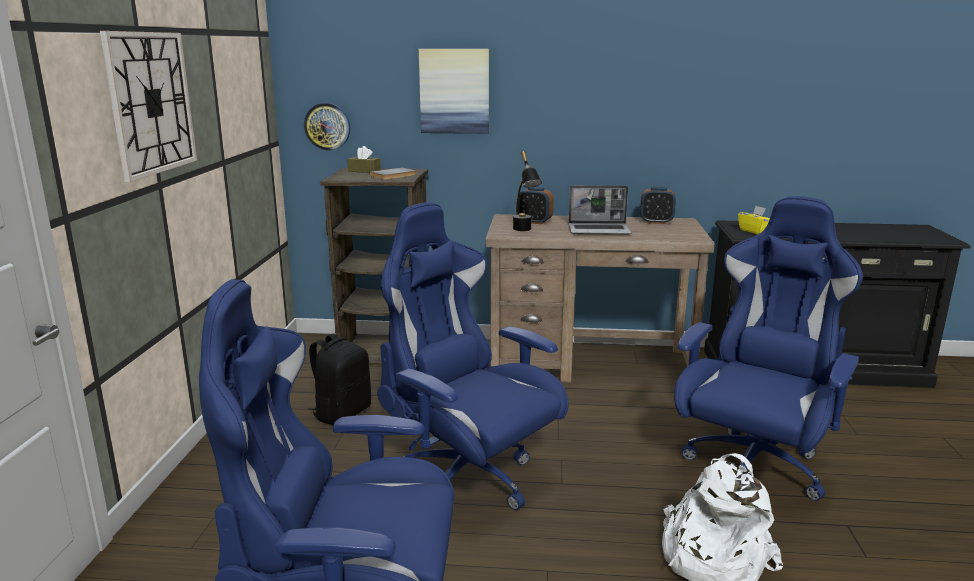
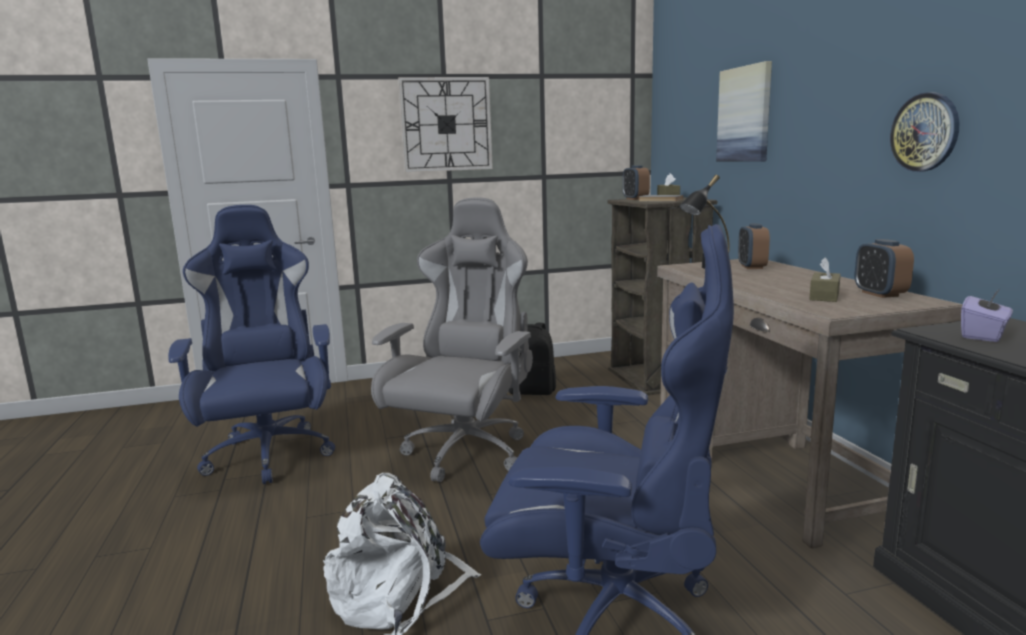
camera: 70 degrees right, 5 degrees down
(327, 126) = (671, 156): wall clock -> wall clock (925, 132)
(343, 176) = (635, 199): none -> alarm clock
(473, 483) = (463, 457): blue office chair -> grey office chair
(599, 230) = (770, 283): laptop -> none
(652, 230) = (824, 296): none -> brown tissue box
(755, 231) = (983, 335): yellow tissue box -> purple tissue box

